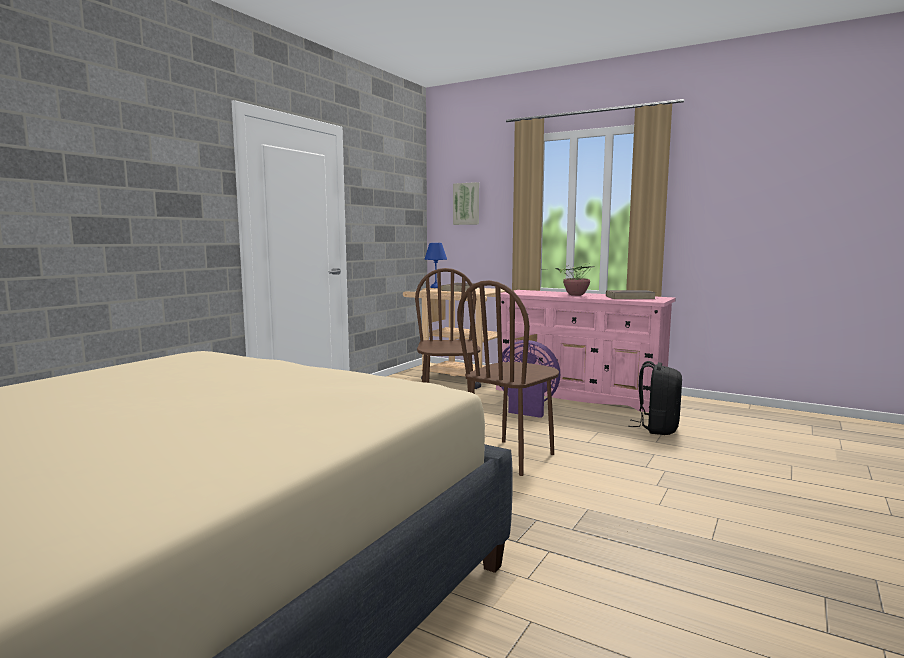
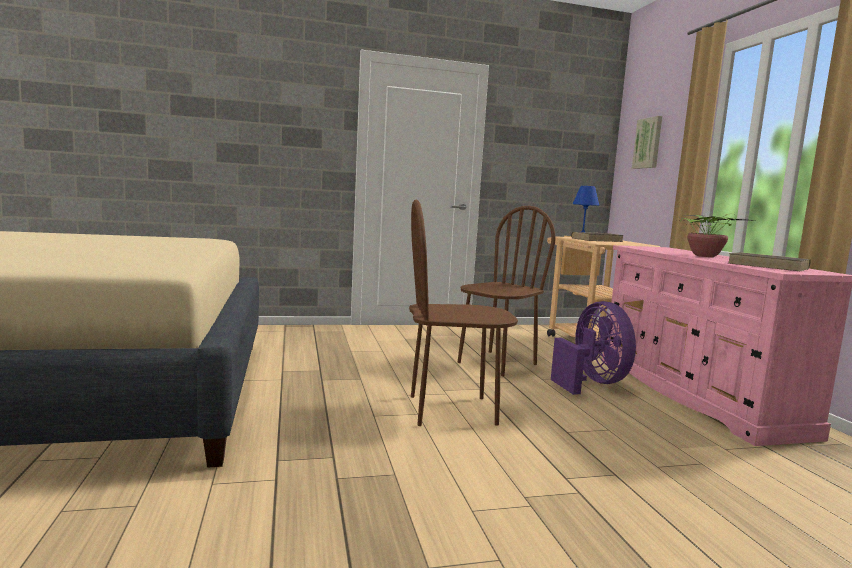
camera: 45 degrees right, 0 degrees up
(657, 428) = (703, 457): black backpack -> none

